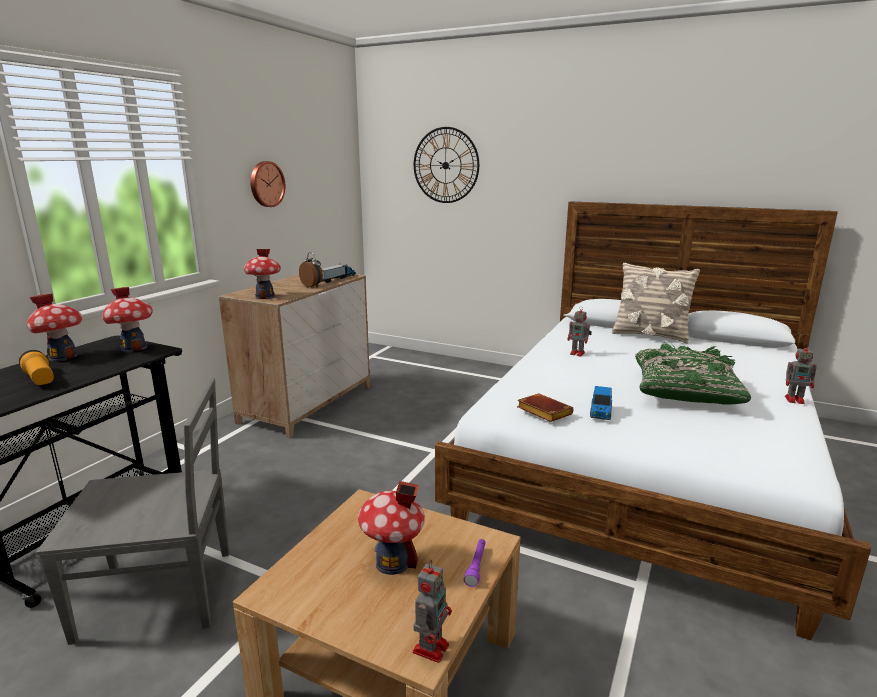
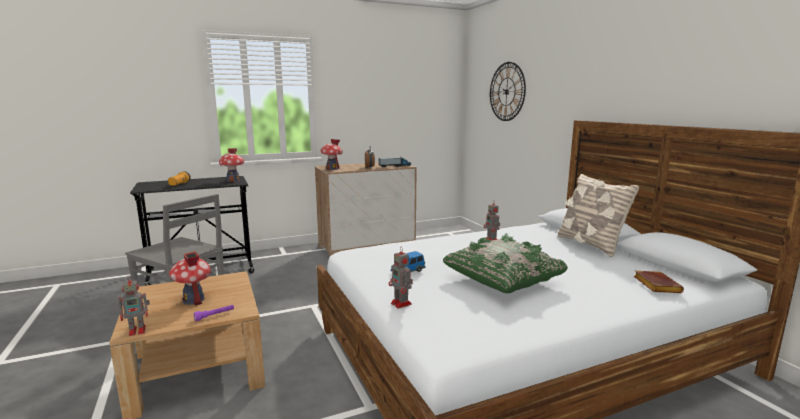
camera: 40 degrees right, 5 degrees down
(63, 357) = (205, 179): toy house -> none
(266, 184) = (370, 102): wall clock -> none
(542, 412) = (372, 259): brown book -> brown book (655, 285)
(795, 400) = (595, 314): toy robot -> toy robot (401, 304)

